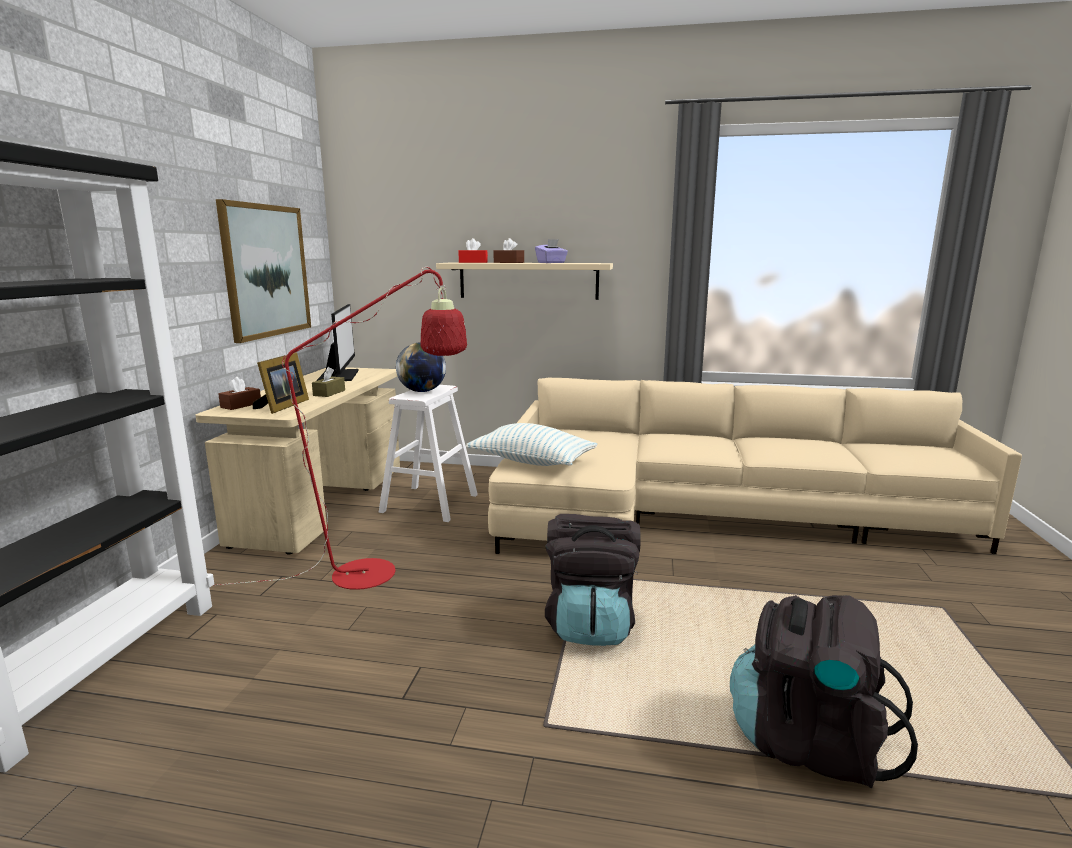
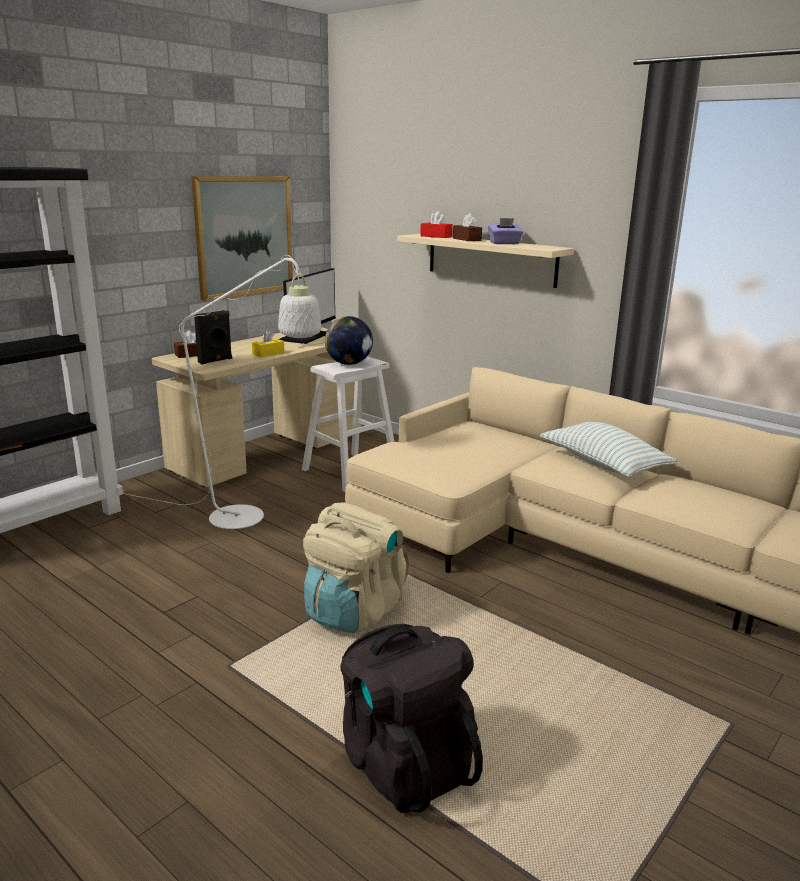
camera: 30 degrees right, 5 degrees up
(282, 406) = (215, 361): picture frame -> black speaker
(329, 393) = (268, 353): brown tissue box -> yellow tissue box
(381, 571) = (249, 519): red floor lamp -> white floor lamp
(531, 462) = (399, 451): pillow -> pillow (603, 464)
(591, 624) = (353, 610): black backpack -> beige backpack

